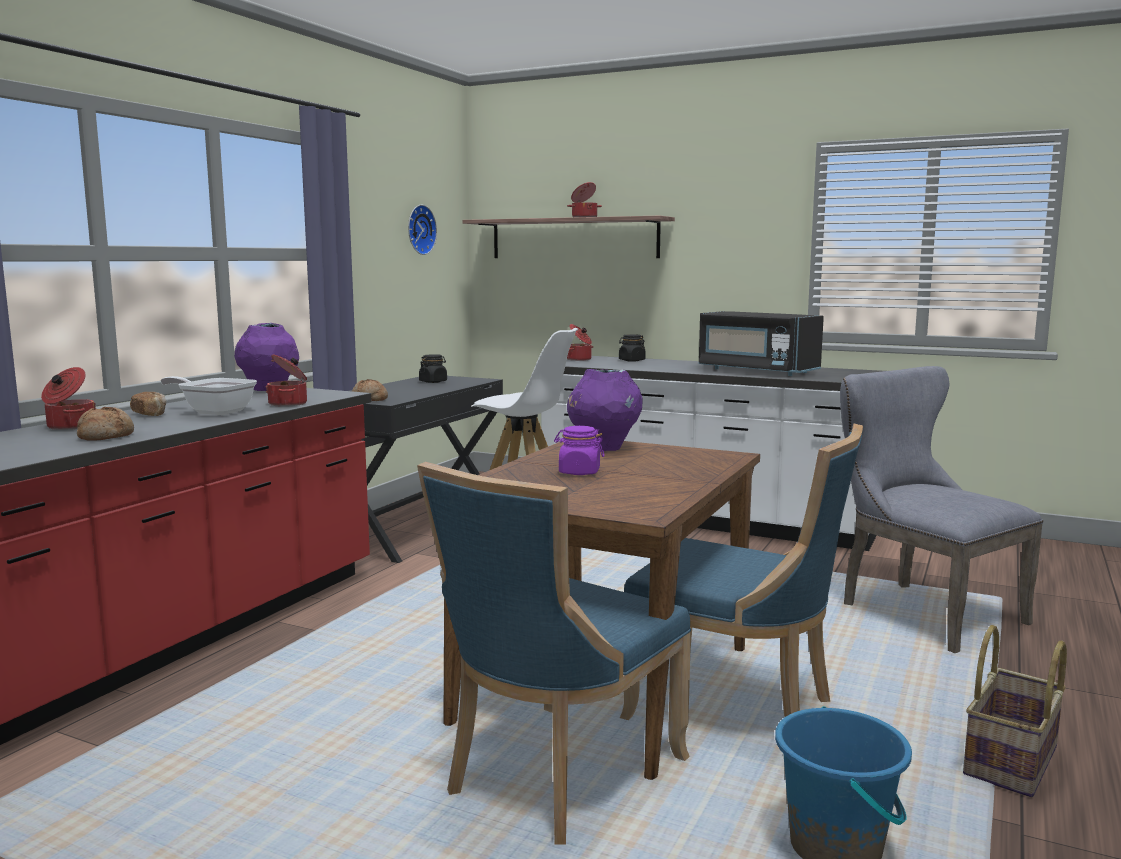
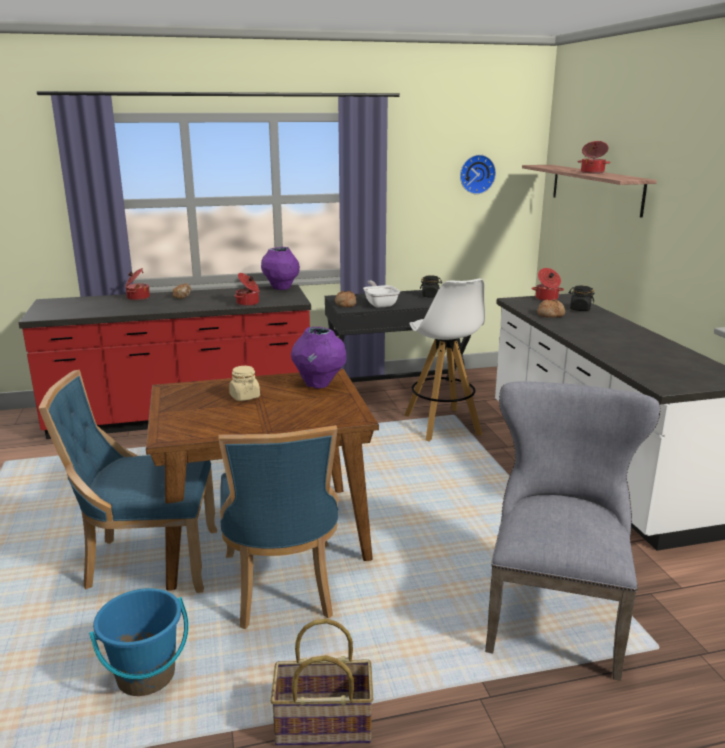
camera: 50 degrees right, 10 degrees up
(105, 436) = (125, 308): bread -> bread (550, 314)
(214, 412) = (206, 301): frying pan -> frying pan (380, 304)
(579, 472) = (244, 397): purple jar -> beige jar
(756, 371) = (625, 347): black microwave -> none

